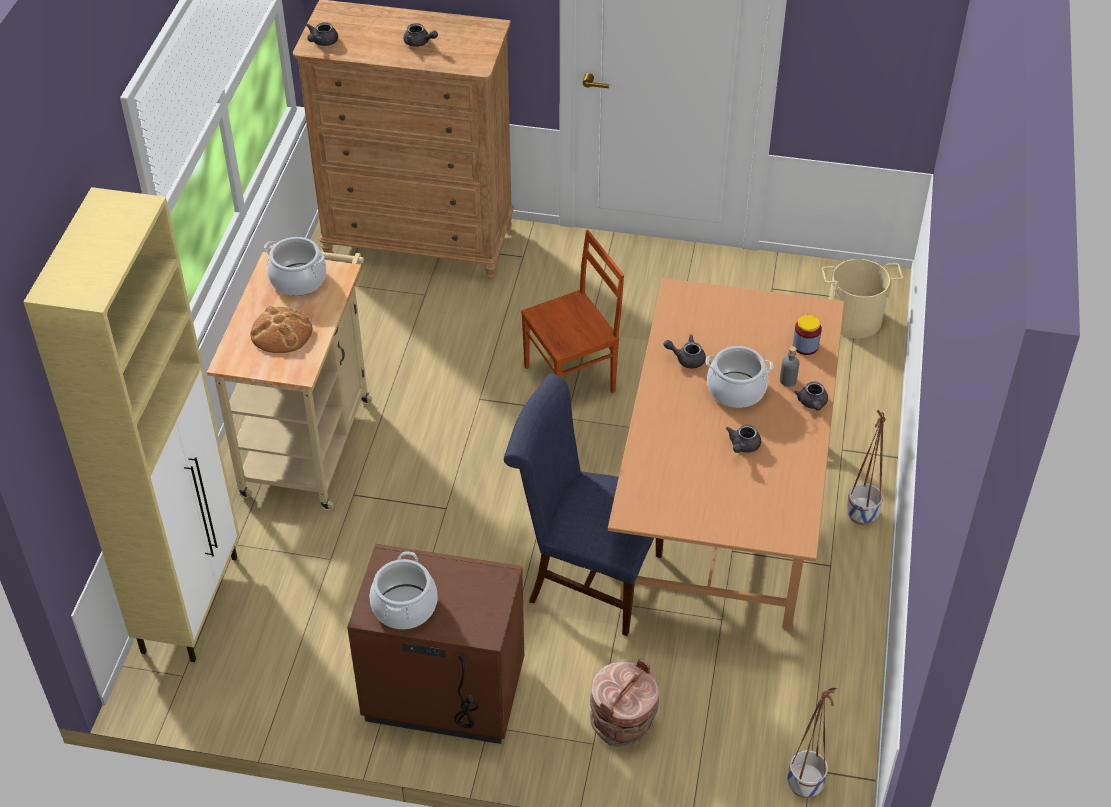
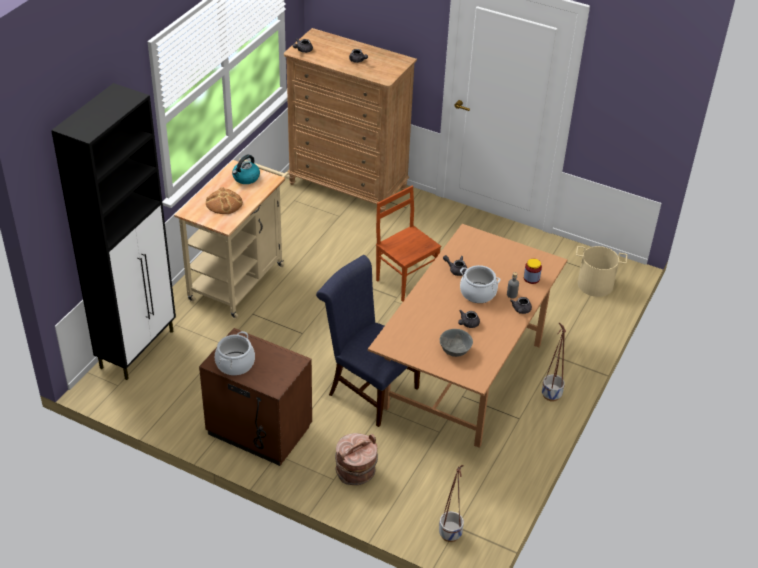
camera: 15 degrees right, 5 degrees down
(191, 602) = (138, 348): beige cabinet -> black cabinet
(298, 280) = (246, 178): cooking pot -> kettle
(571, 379) = (406, 280): brown chair -> brown chair turned 120 degrees counterclockwise
(743, 497) = (455, 351): none -> grey bowl

